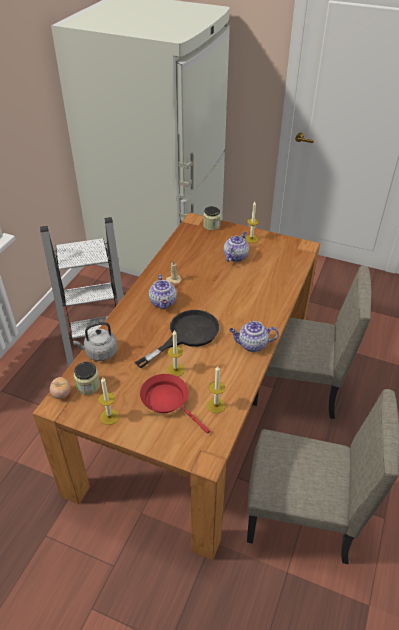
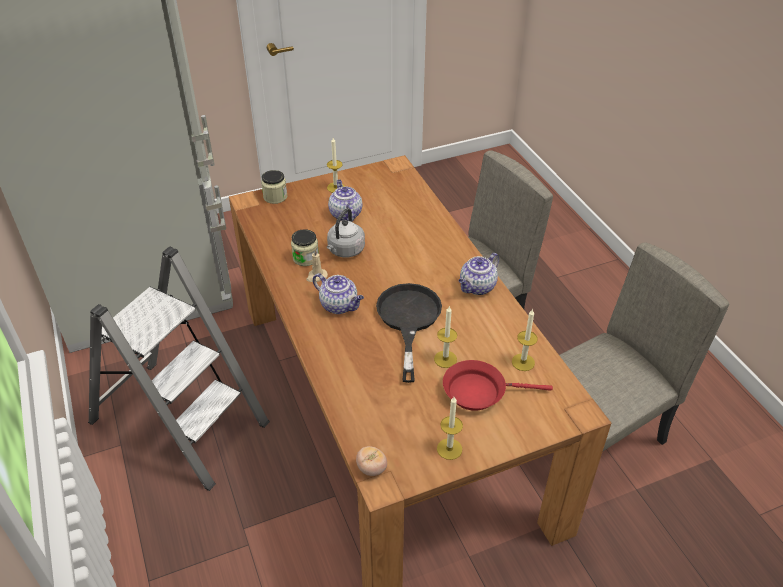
camera: 45 degrees left, 0 degrees up
(88, 386) = (386, 439): jar -> jar (305, 258)
(99, 353) = (349, 400): grey kettle -> grey kettle (345, 251)

